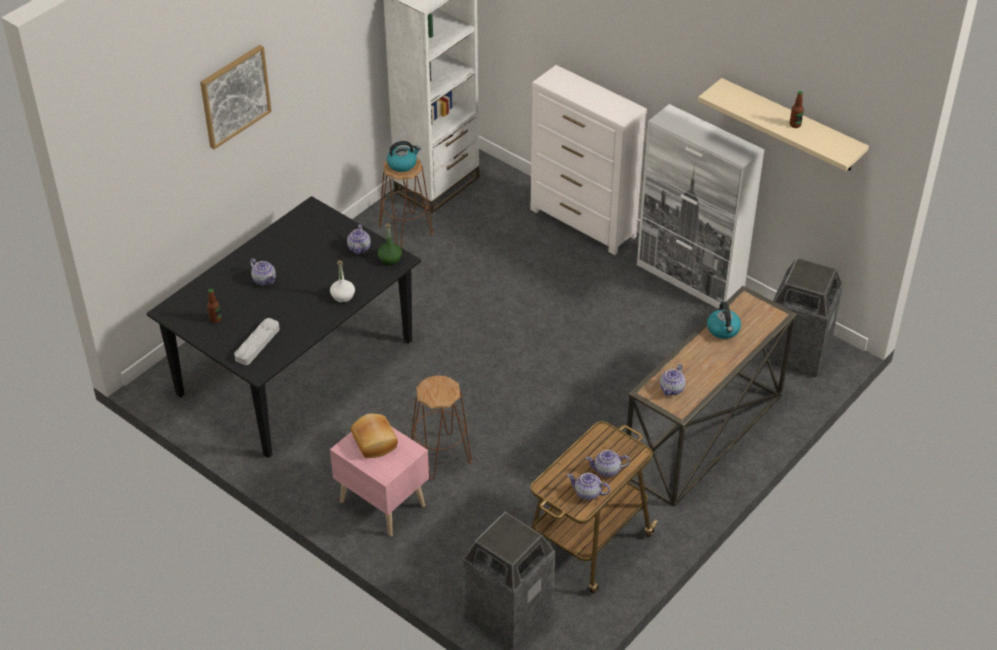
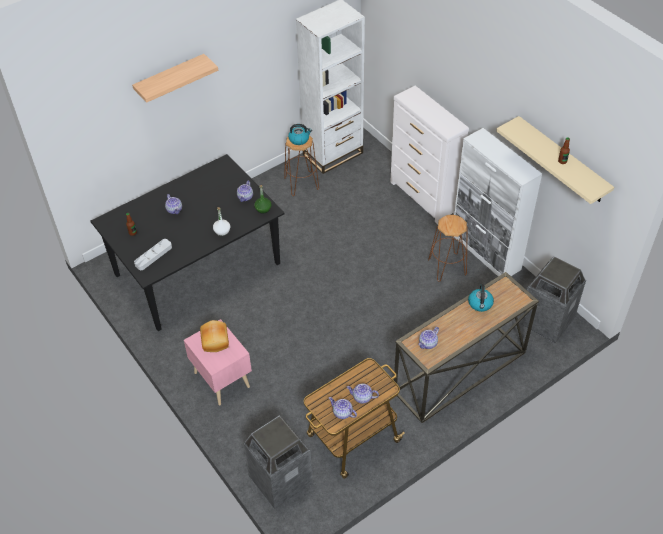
camera: 15 degrees right, 5 degrees up
(234, 96) = (170, 79): picture -> shelf
(440, 456) = (271, 352): brown stool -> brown stool (447, 267)

